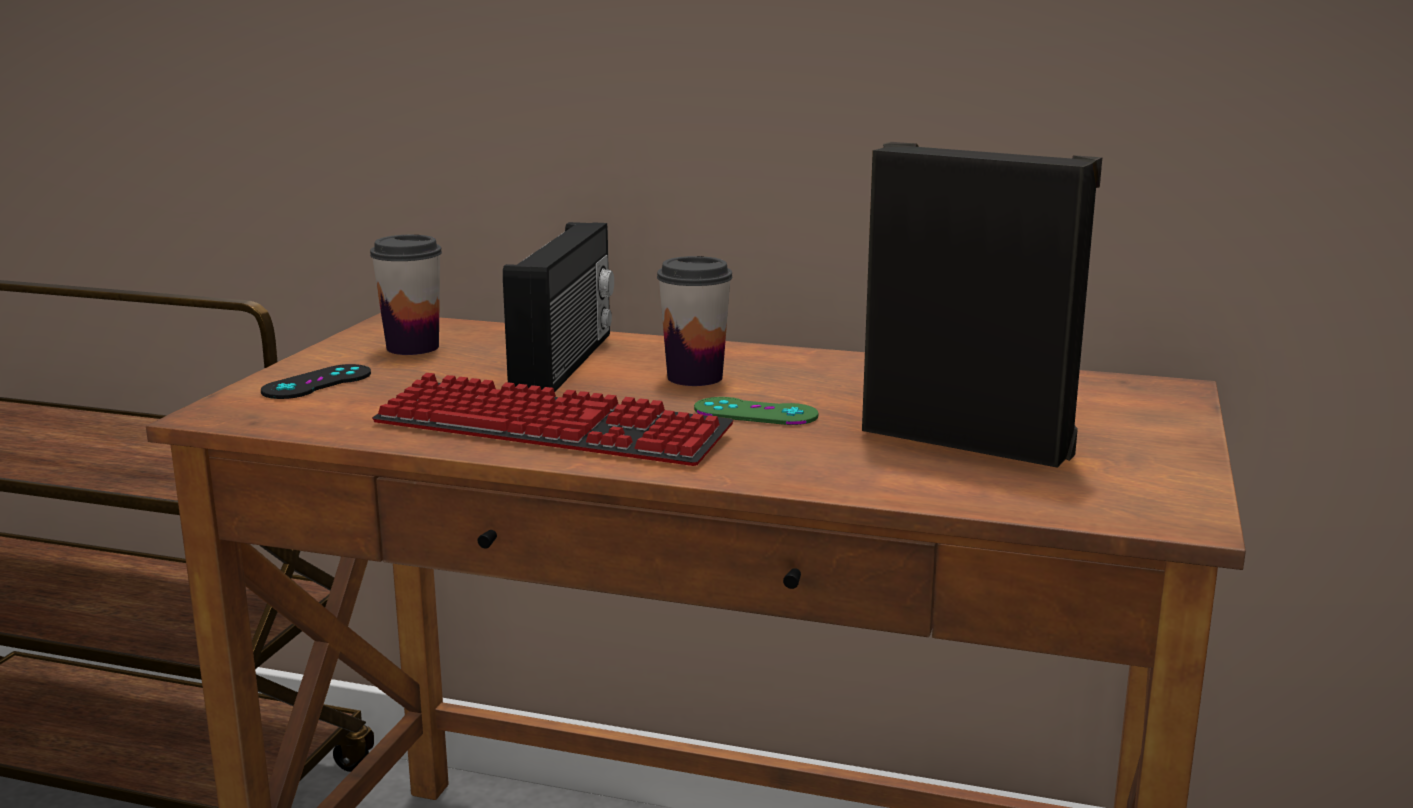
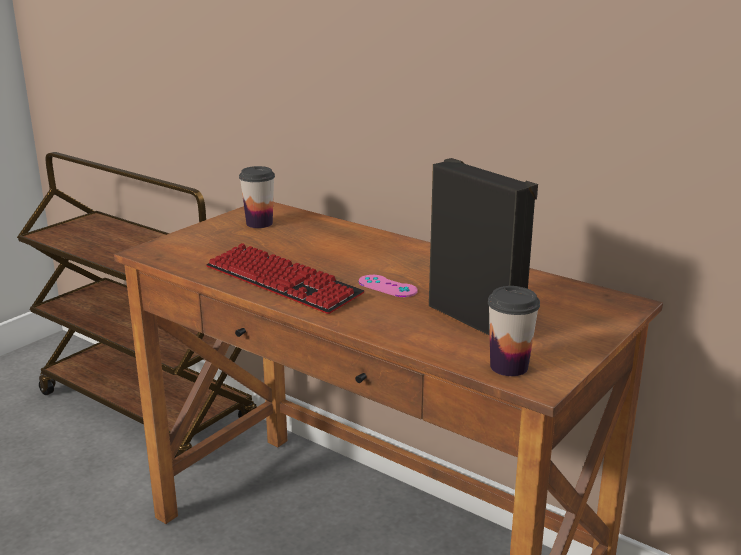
camera: 20 degrees right, 5 degrees up
(317, 383) = (200, 239): black game controller -> none
(567, 362) = (324, 242): radio -> none
(694, 377) = (377, 260): cup -> cup (509, 366)
(755, 412) = (387, 286): green game controller -> pink game controller

